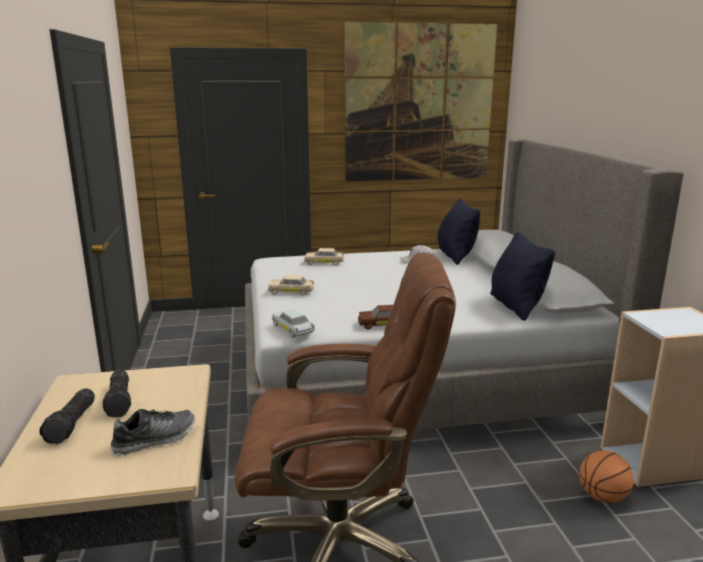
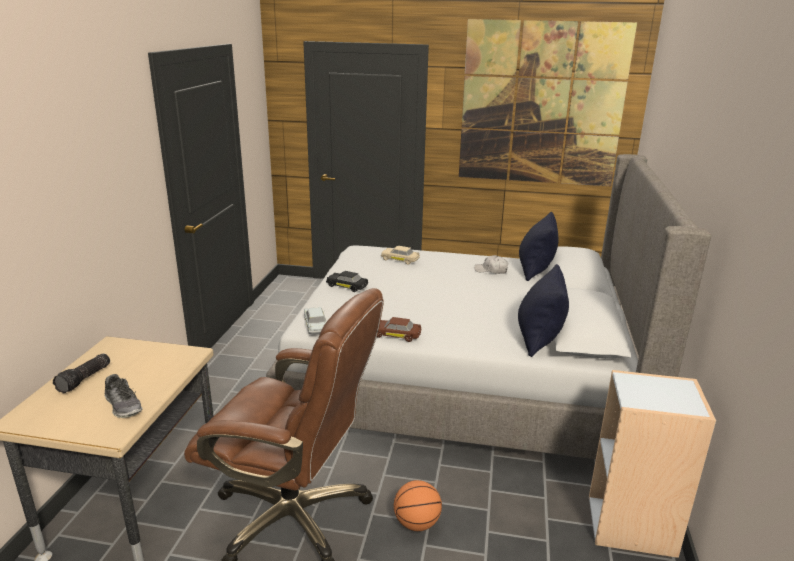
camera: 20 degrees right, 5 degrees up
(121, 401) = (128, 367): flashlight -> none
(155, 440) = (123, 405): shoe -> shoe turned 60 degrees clockwise
(291, 292) = (347, 286): beige toy car -> black toy car
(602, 497) = (550, 544): basketball -> basketball (417, 523)

